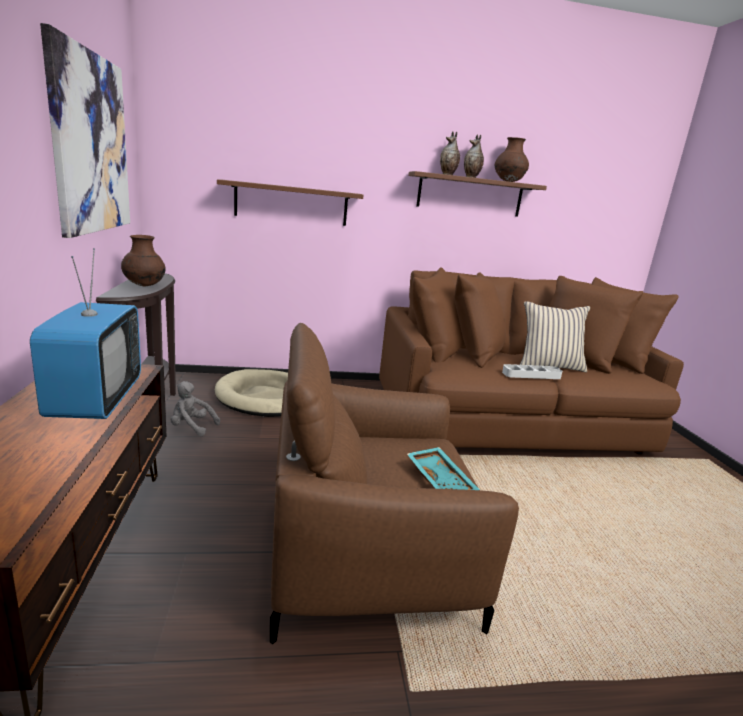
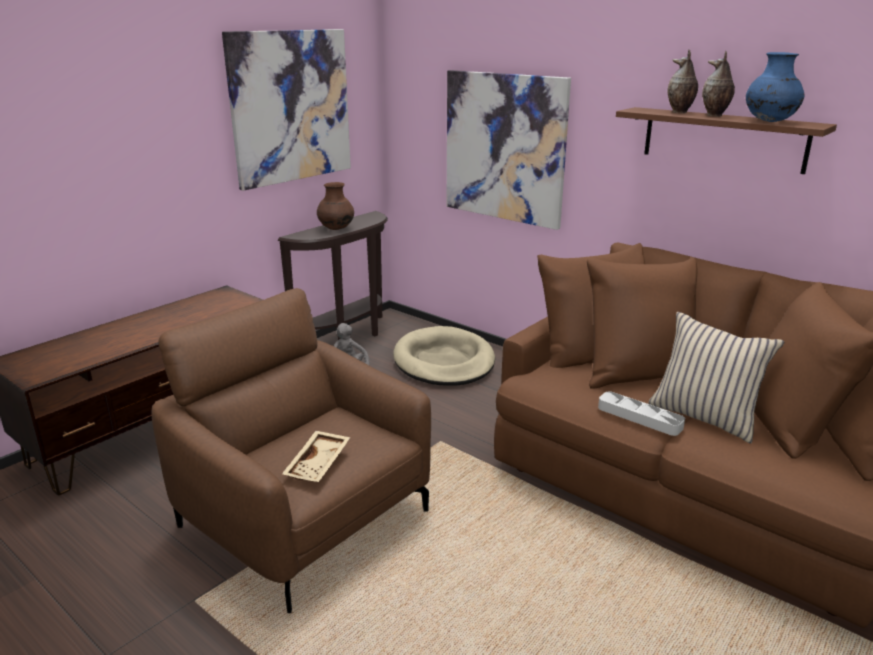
camera: 50 degrees right, 5 degrees up
(96, 400) = (192, 319): television -> none
(291, 203) = (504, 147): brown shelf -> picture
(441, 480) = (319, 464): turquoise tray -> beige tray
(508, 181) = (769, 121): brown vase -> blue vase

